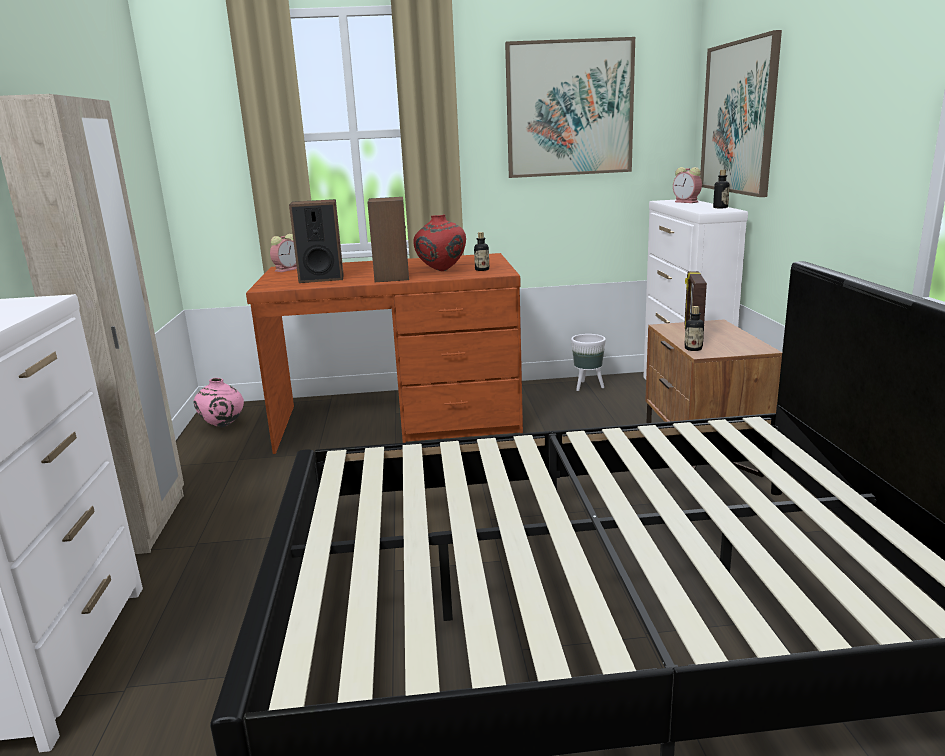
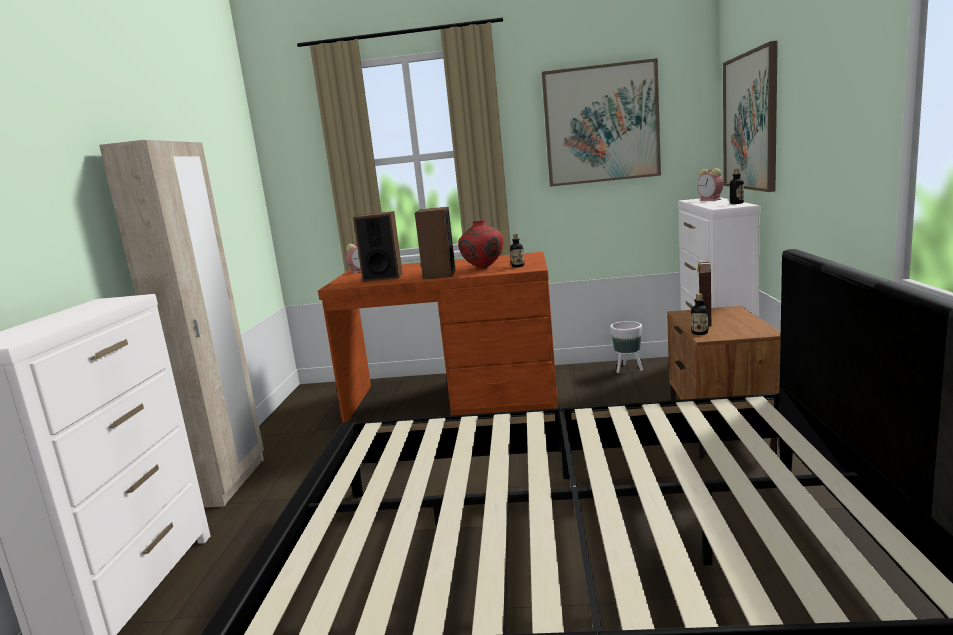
camera: 10 degrees right, 5 degrees down
(223, 426) = (310, 402): pink vase -> none

